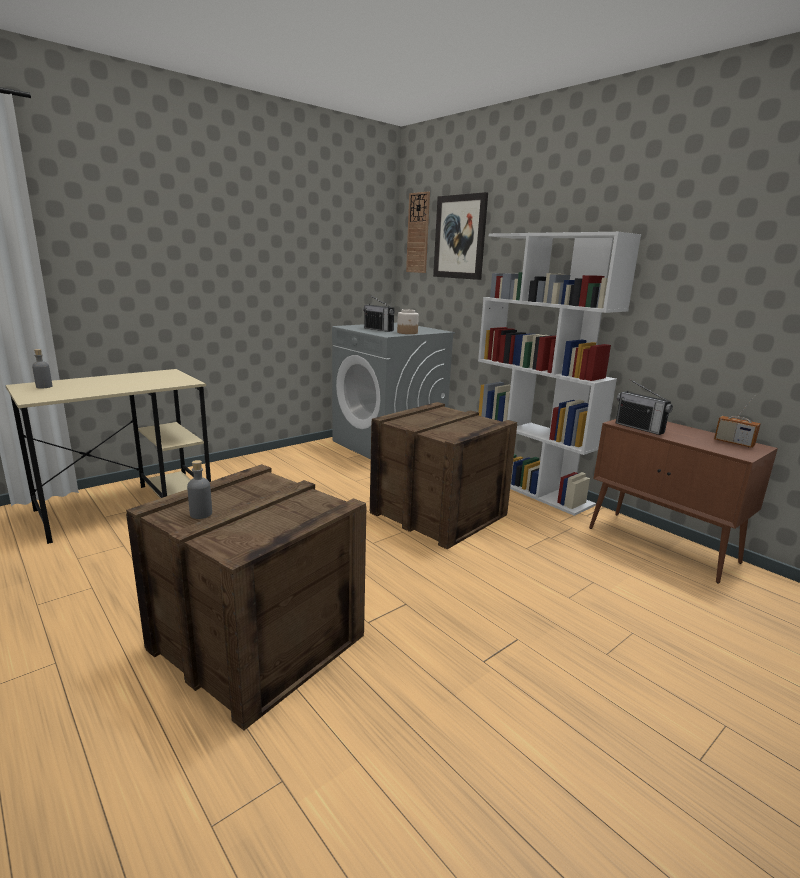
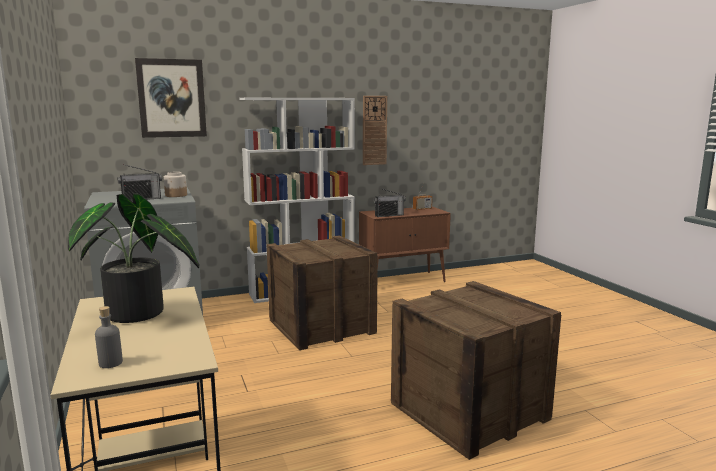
camera: 70 degrees left, 5 degrees down
(135, 381) = (138, 315): none -> potted plant
(201, 514) = (480, 321): grey bottle -> none
(418, 233) = (105, 93): wall clock -> wall clock (374, 130)

